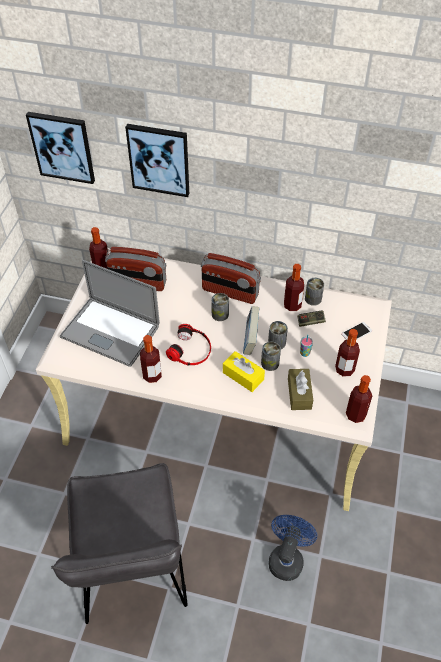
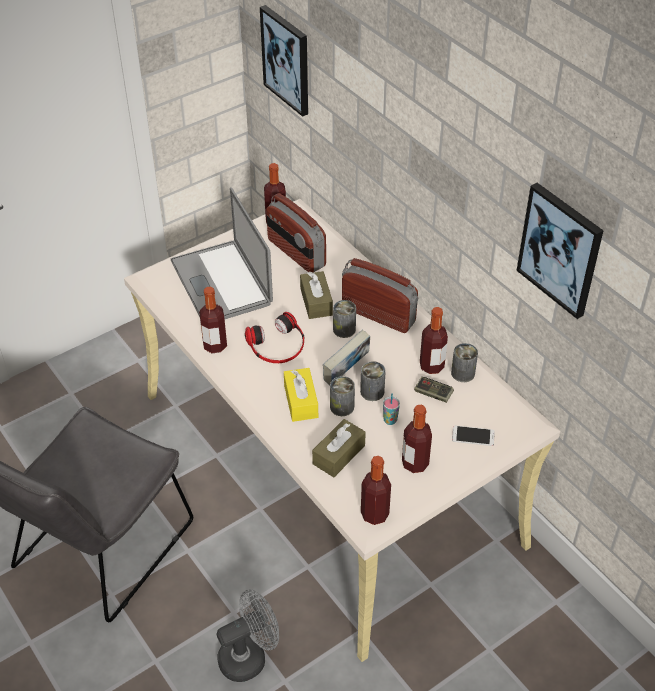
camera: 40 degrees right, 5 degrees down
(159, 159) = (362, 113): picture -> picture (560, 249)
(184, 307) = (316, 302): none -> brown tissue box
(230, 292) = (378, 314): radio -> radio turned 150 degrees clockwise
(287, 557) = (249, 656): blue fan -> grey fan

